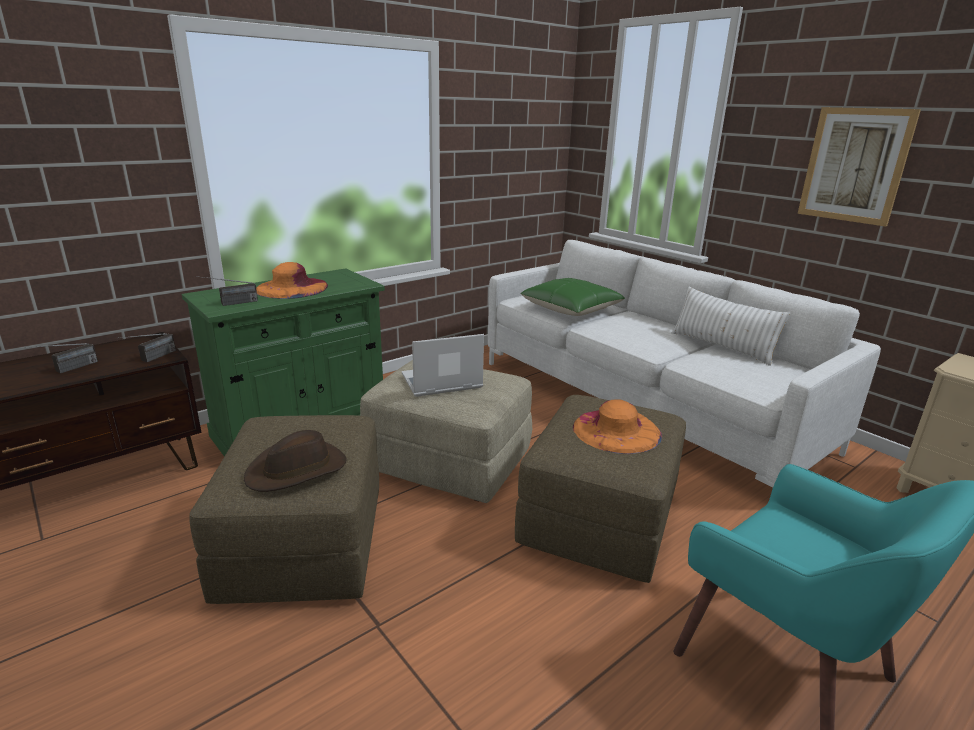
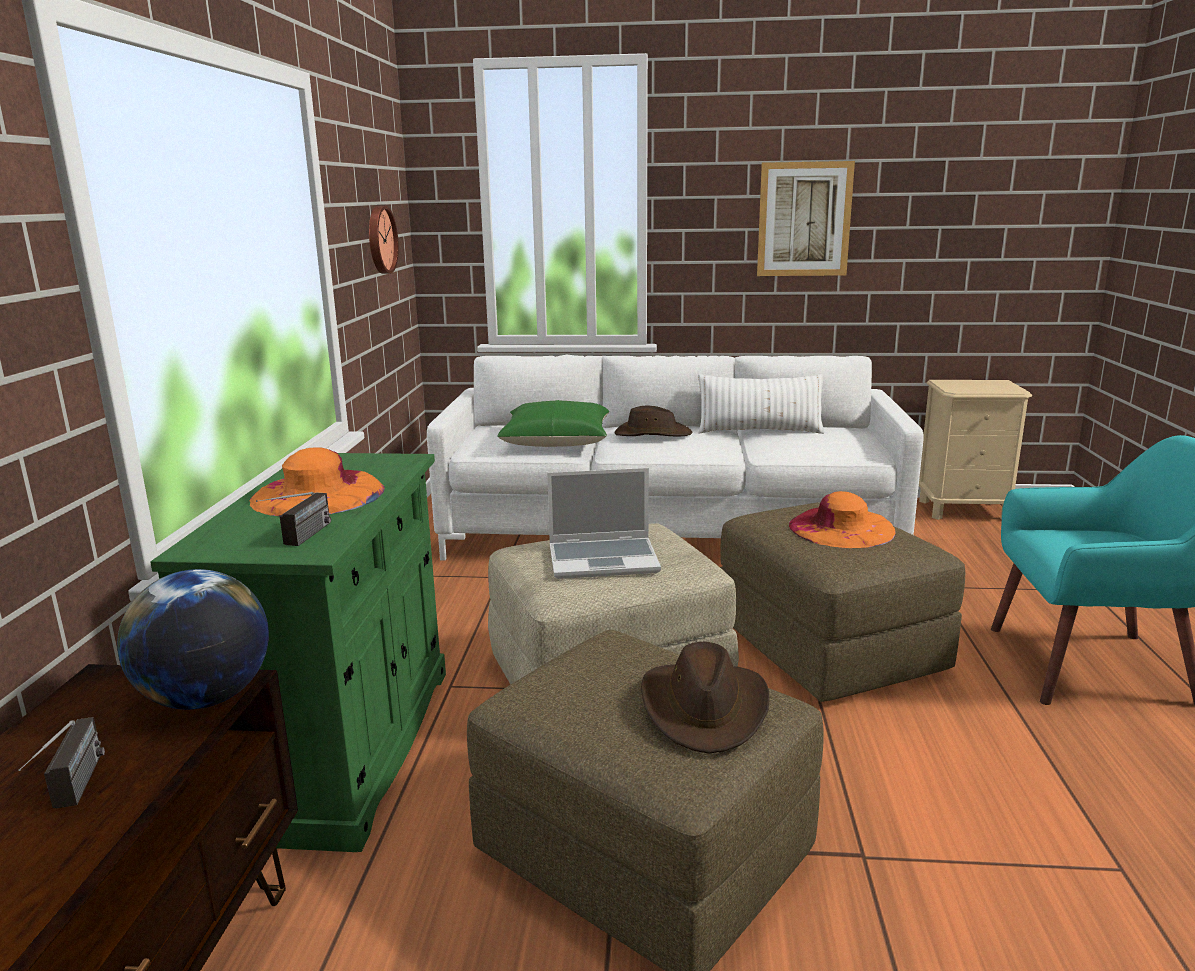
camera: 45 degrees left, 5 degrees down
(151, 359) = (206, 698): radio -> globe
(441, 382) = (604, 559): laptop -> laptop turned 120 degrees counterclockwise
(516, 150) = (380, 240): none -> wall clock
(636, 323) = (652, 434): none -> brown hat

